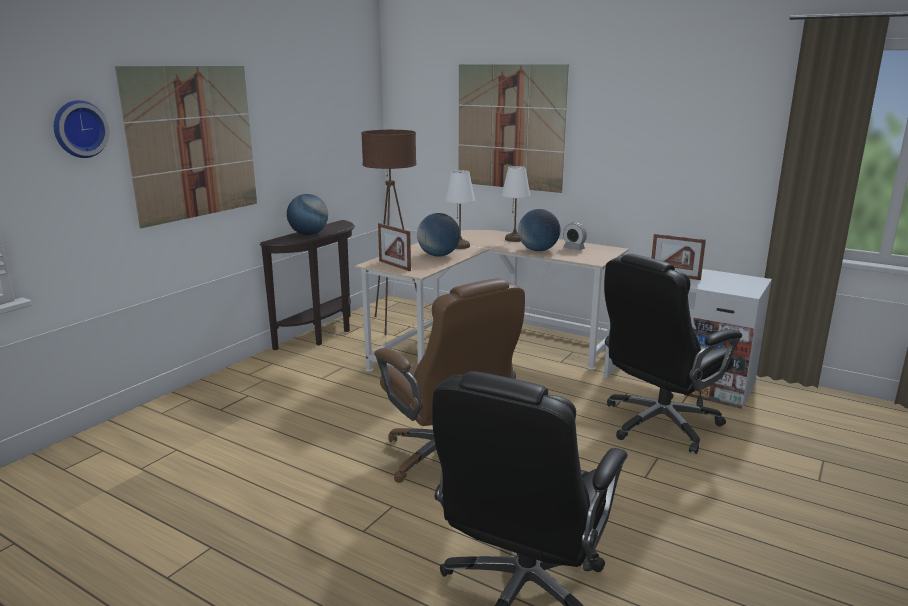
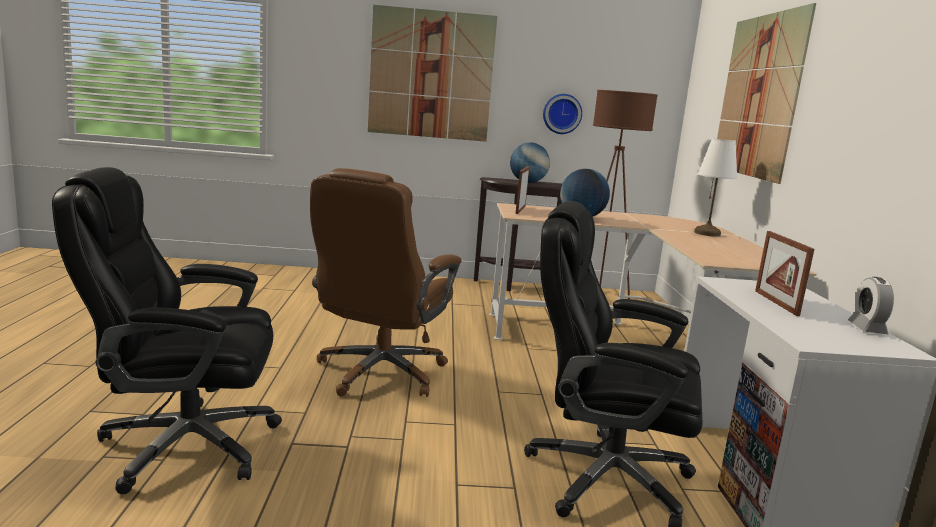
camera: 55 degrees right, 5 degrees down
(79, 129) = (335, 47): wall clock -> wall clock (562, 114)
(460, 246) = (629, 221): white table lamp -> none
(538, 250) = (691, 242): globe -> none
(573, 248) = (740, 253): alarm clock -> alarm clock (867, 328)

